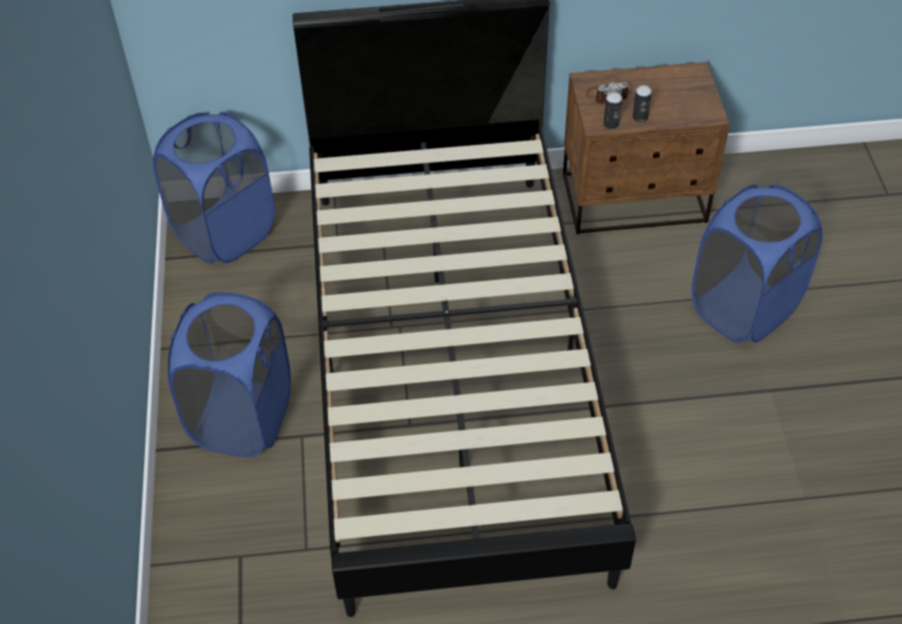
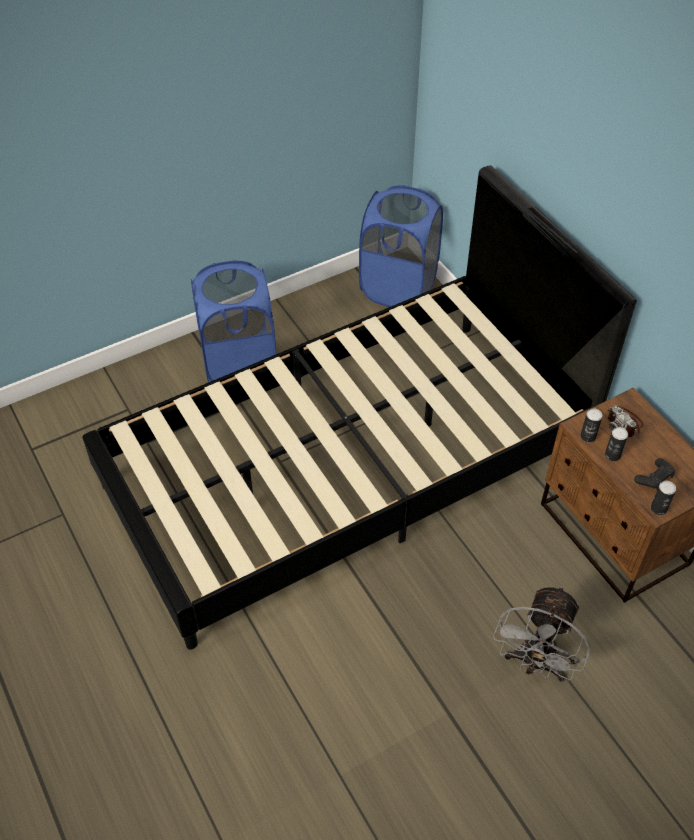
camera: 65 degrees right, 0 degrees up
(677, 102) = (654, 478): none -> black game controller
(711, 113) = (658, 508): none -> can
(743, 308) = (535, 663): blue laundry basket -> grey fan

